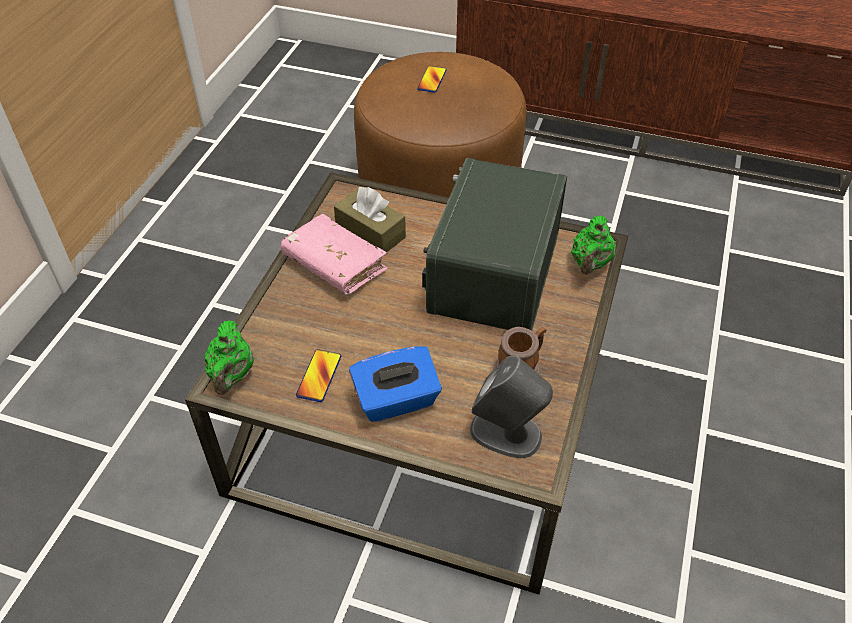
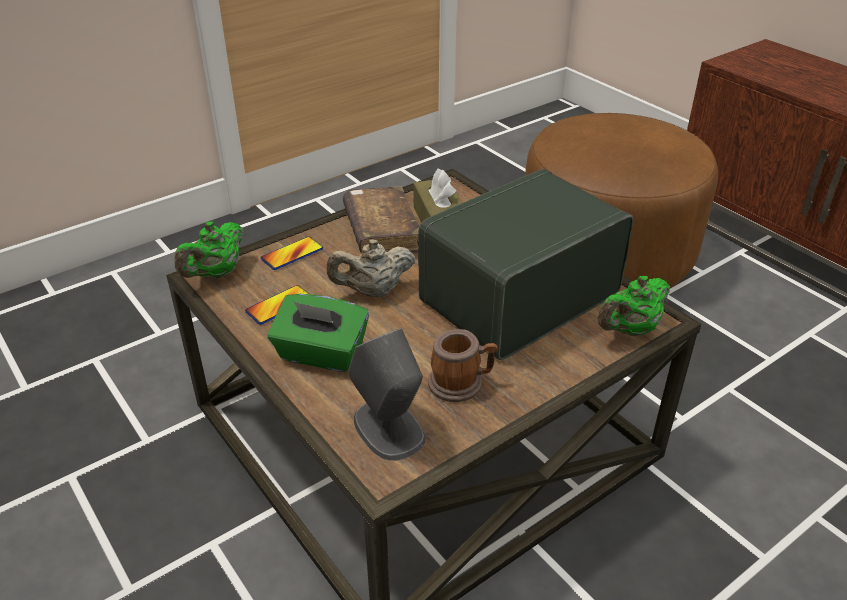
camera: 35 degrees right, 10 degrees down
(334, 264) = (382, 232): pink book -> brown book
(381, 324) = (373, 291): none -> beige teapot
(396, 400) = (321, 354): blue tissue box -> green tissue box
(432, 80) = (621, 134): phone -> phone (292, 254)

